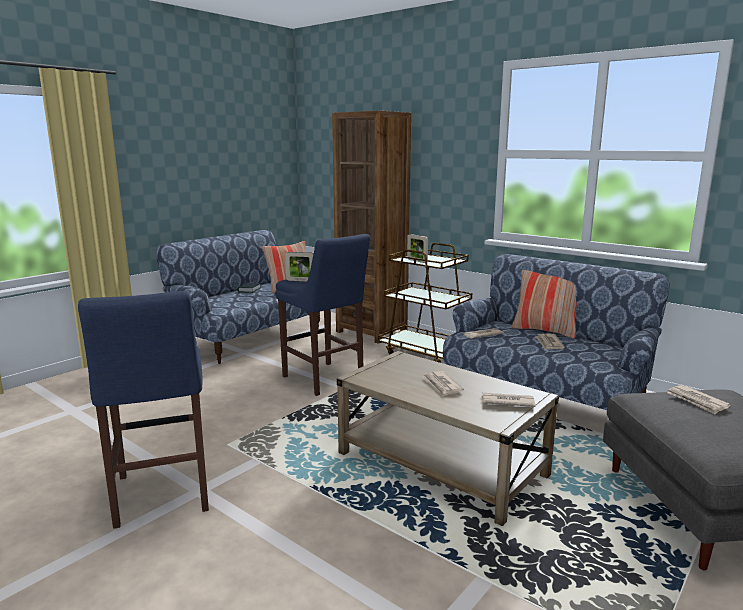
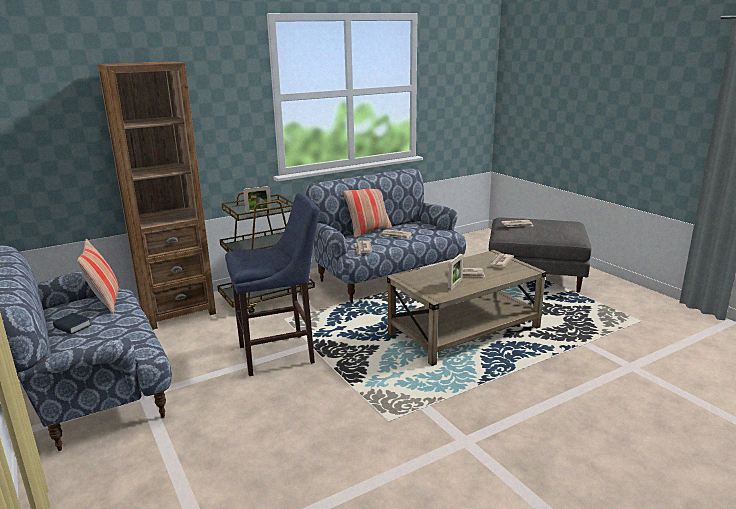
camera: 70 degrees left, 5 degrees up
(161, 496) = (469, 464): blue stool -> none
(300, 280) = (258, 262): picture frame -> picture frame (455, 285)

